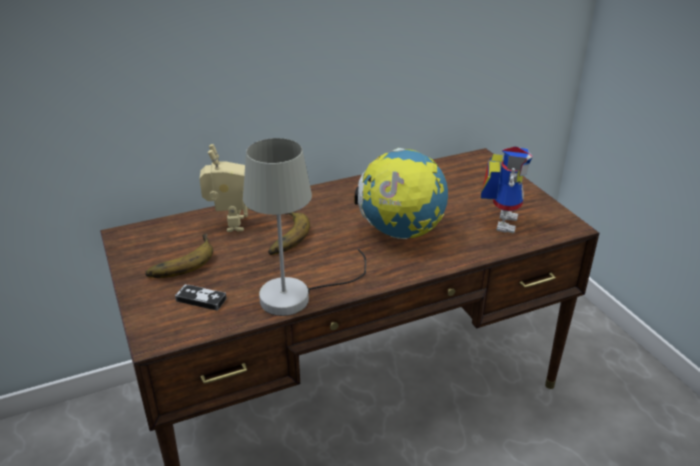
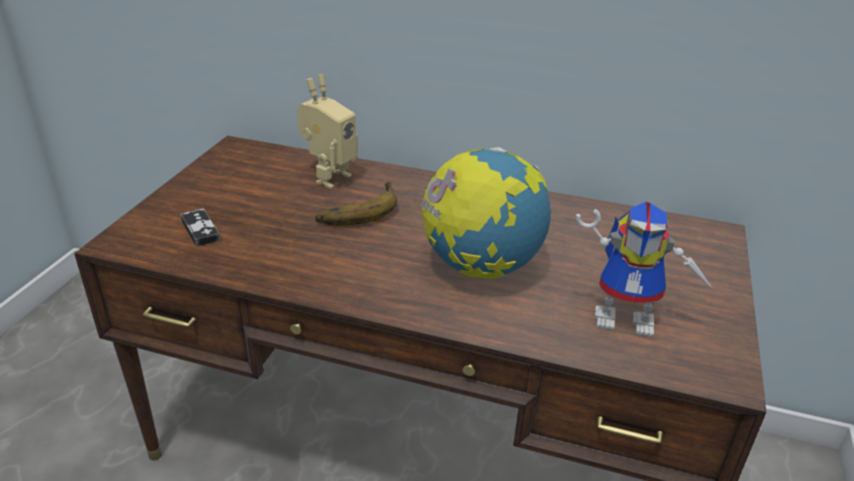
camera: 40 degrees right, 0 degrees up
(179, 261) = (239, 188): banana -> none
(298, 294) = (281, 272): grey table lamp -> none
(500, 220) = (629, 317): toy robot -> toy robot turned 45 degrees clockwise

